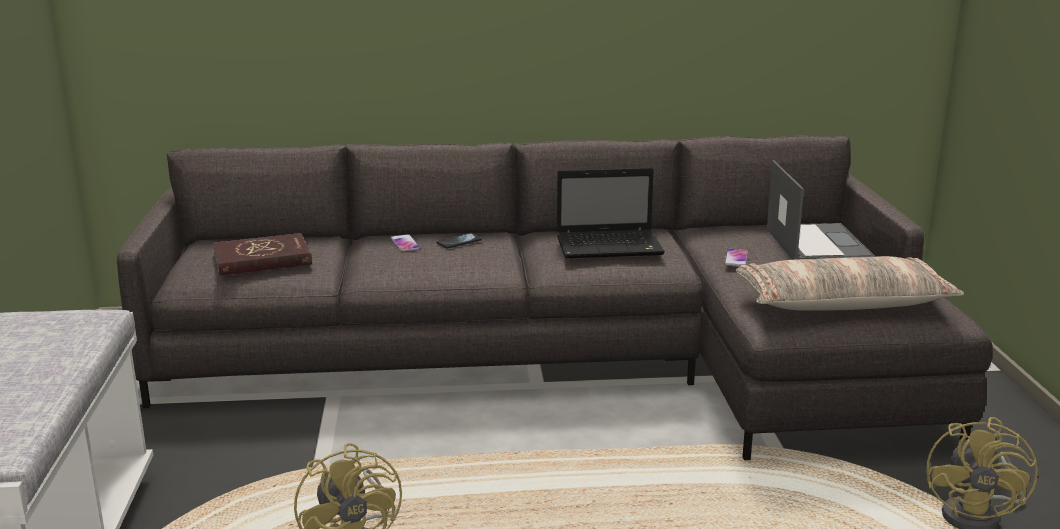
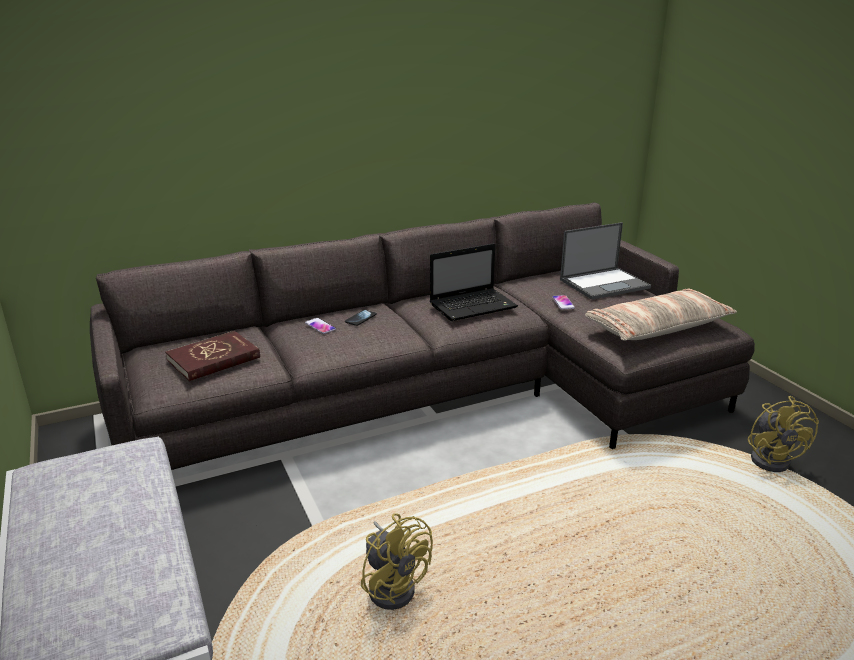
camera: 20 degrees left, 5 degrees up
(817, 244) = (605, 283): laptop -> laptop turned 90 degrees clockwise

